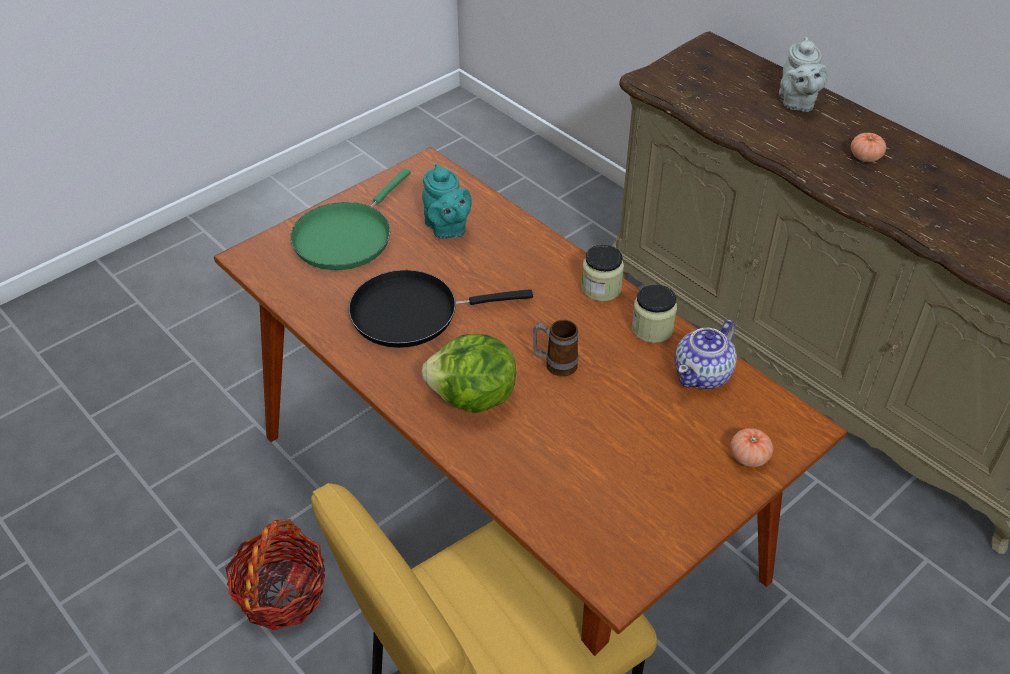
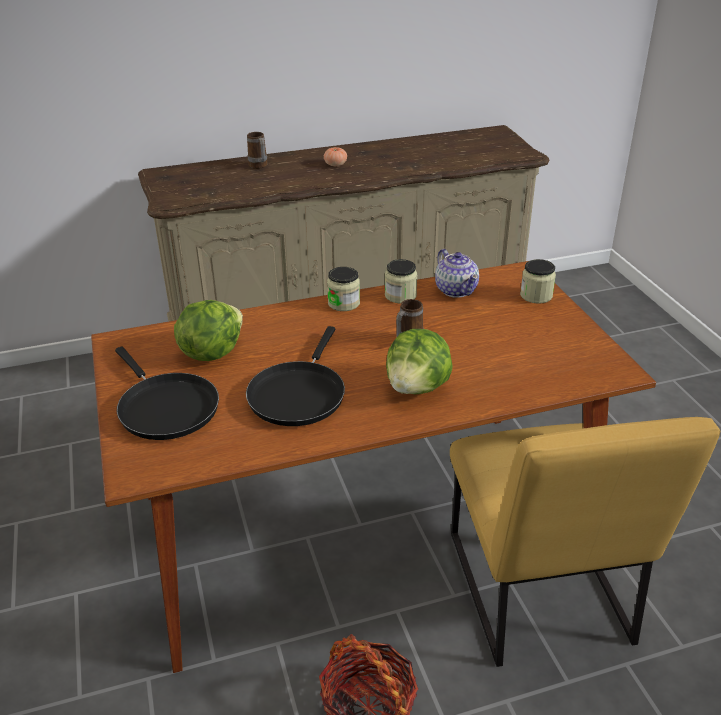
camera: 65 degrees left, 10 degrees down
(346, 237) = (165, 407): green frying pan -> black frying pan
(447, 229) = (211, 352): turquoise teapot -> lettuce
(749, 457) = (536, 295): tomato -> jar
(796, 103) = (259, 166): grey teapot -> mug

